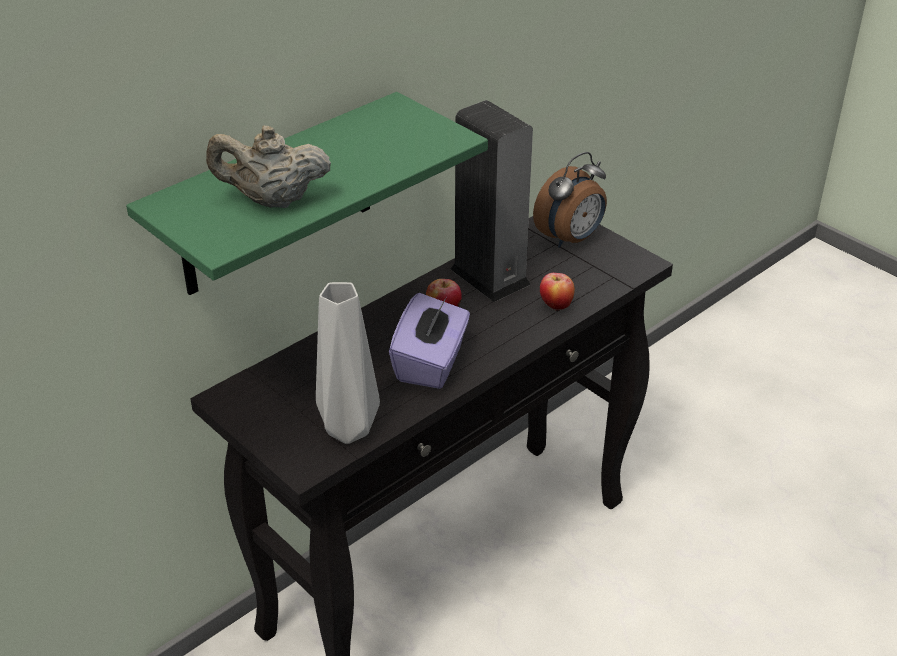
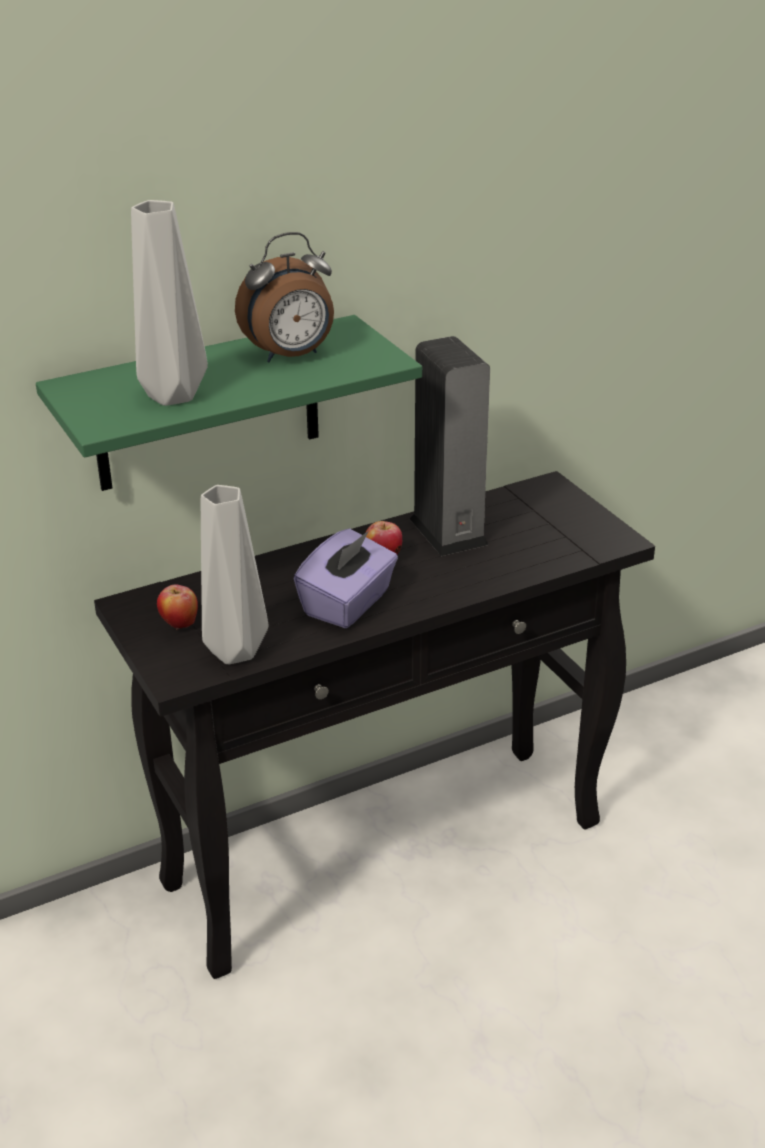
camera: 15 degrees right, 5 degrees down
(272, 201) = (173, 394): beige teapot -> grey vase
(555, 306) = (505, 569): apple -> apple (179, 624)
(571, 239) = (552, 507): alarm clock -> alarm clock (290, 356)

